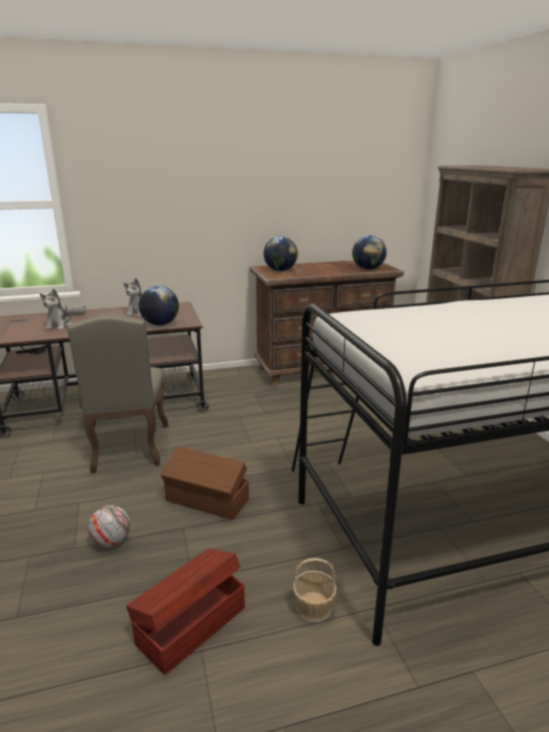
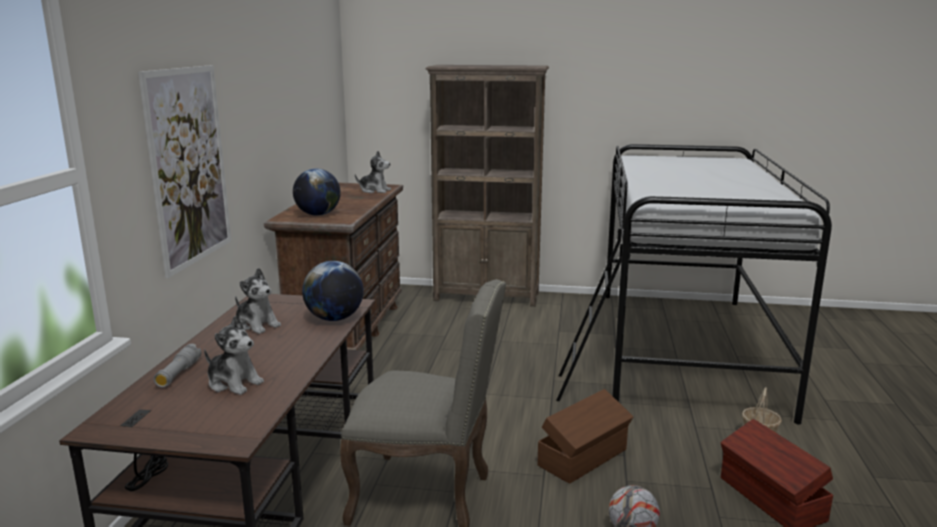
camera: 65 degrees left, 5 degrees down
(161, 215) = (189, 166): none -> picture
(368, 269) = (374, 191): globe -> plush toy

